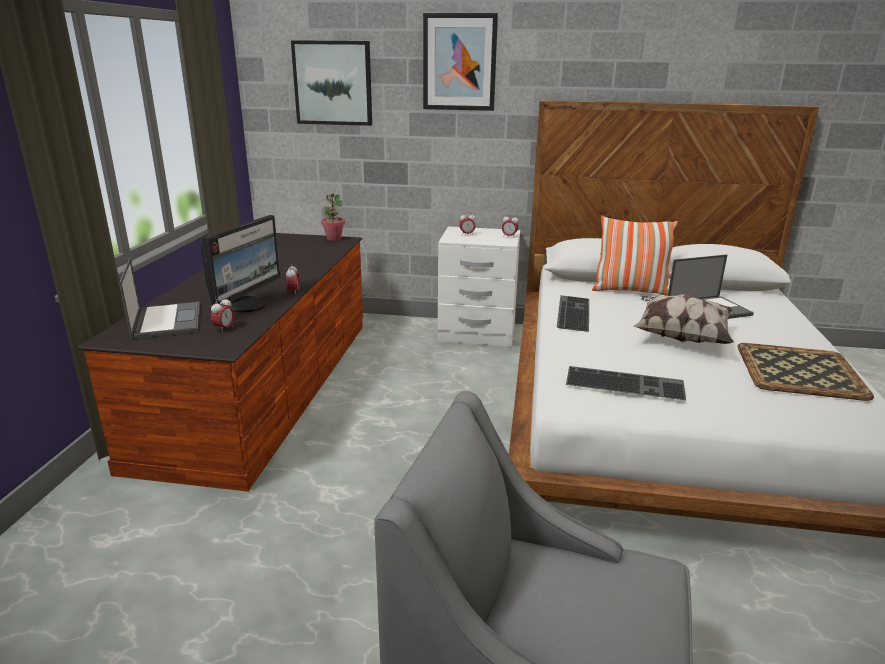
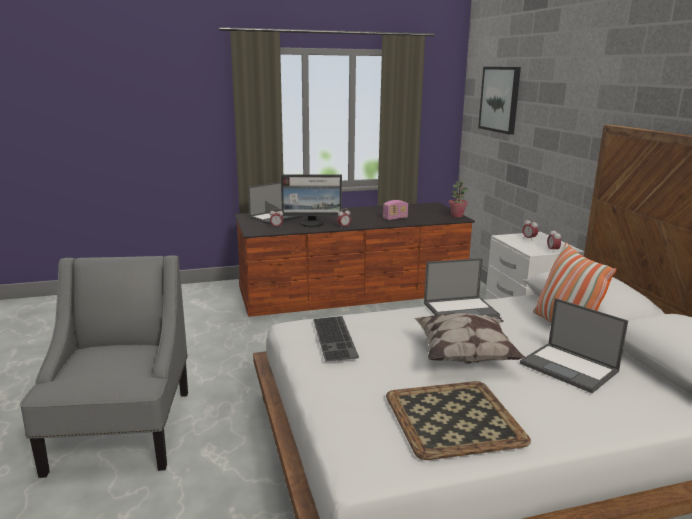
camera: 65 degrees right, 5 degrees down
(298, 262) = (395, 218): none -> radio
(459, 62) = (566, 85): picture -> none
(572, 312) = (461, 309): keyboard -> laptop

